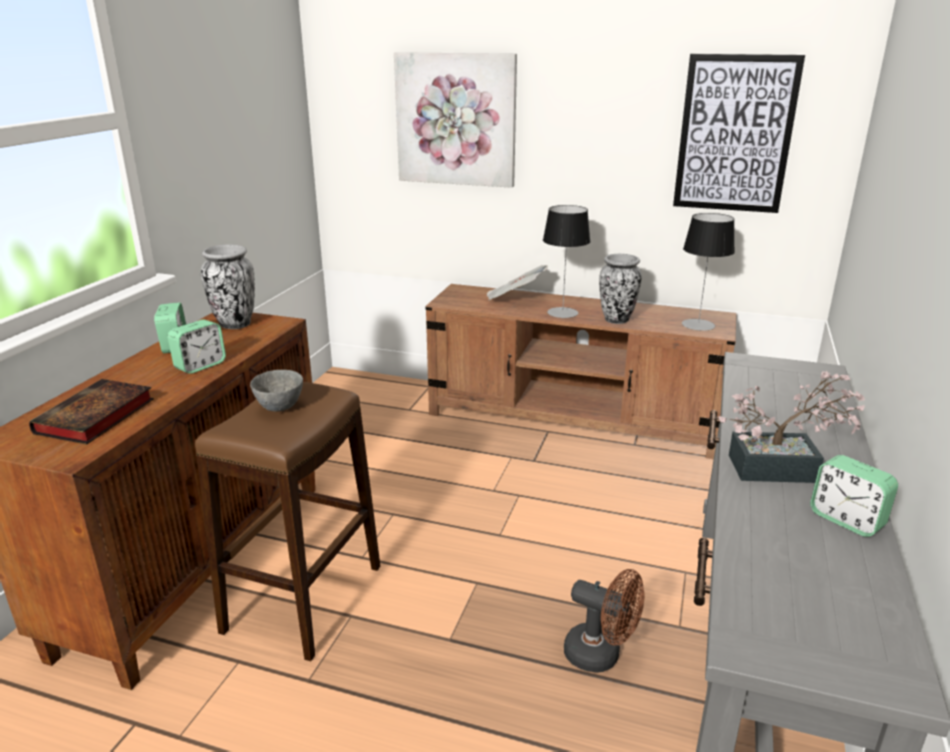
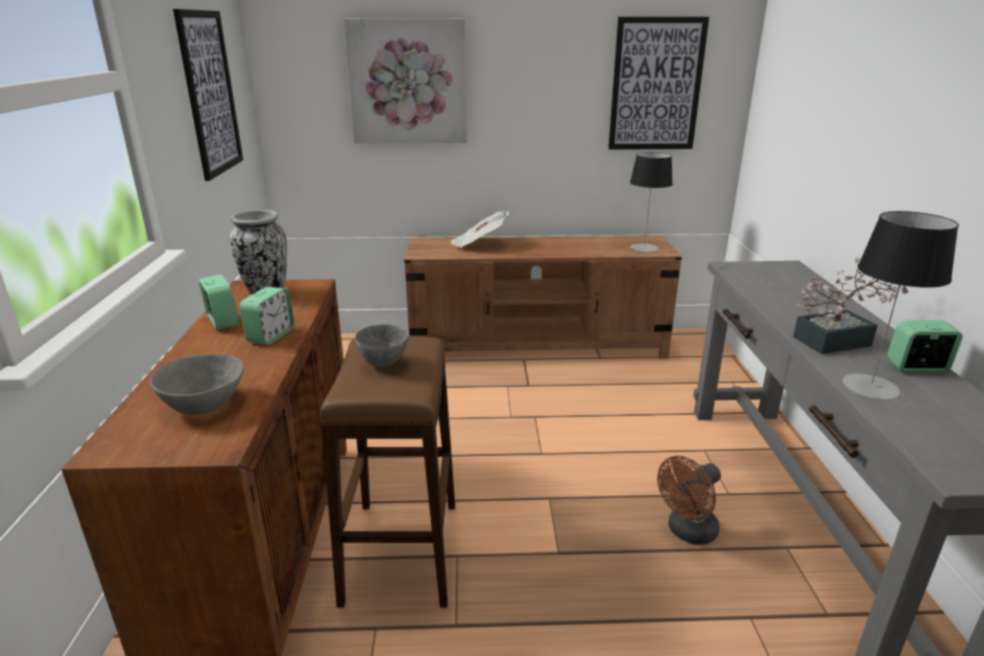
camera: 20 degrees left, 0 degrees up
(94, 418) = (204, 404): book -> grey bowl
(244, 127) = (210, 93): none -> picture
(562, 313) = (530, 251): table lamp -> table lamp (870, 386)
(601, 655) = (687, 532): brown fan -> brown fan turned 135 degrees clockwise
(617, 320) = (579, 251): vase -> none
(846, 520) = (917, 368): alarm clock -> alarm clock turned 150 degrees clockwise

